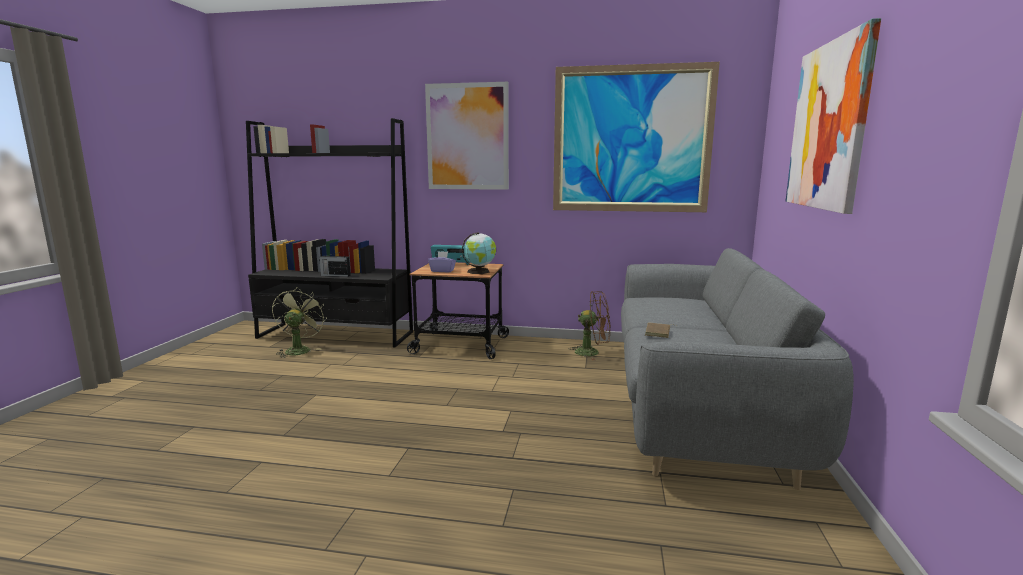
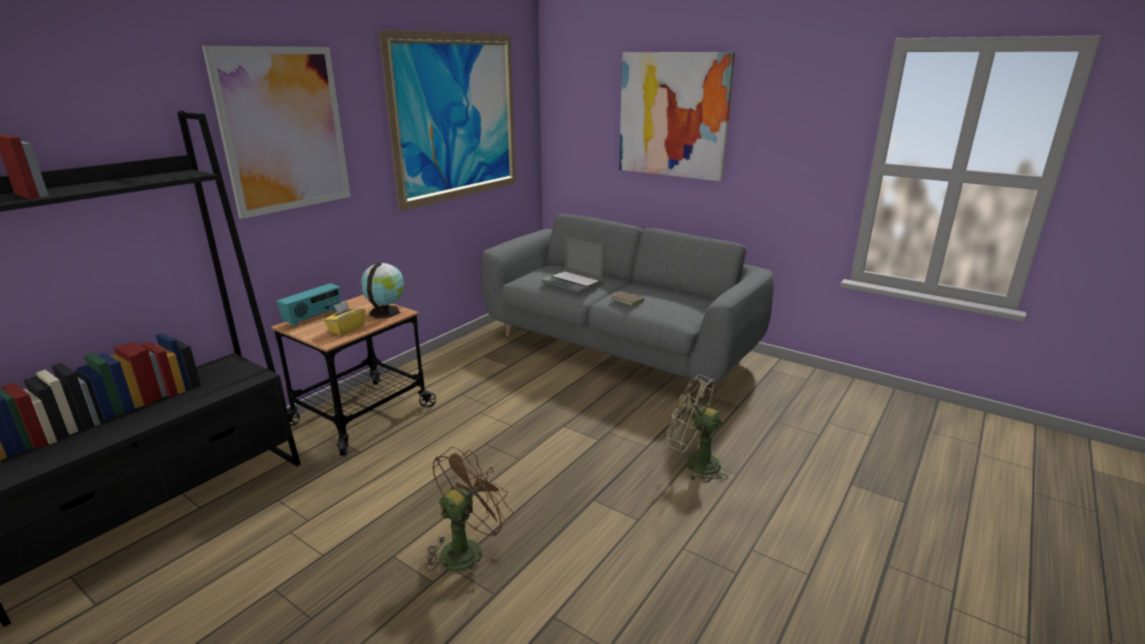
camera: 65 degrees left, 10 degrees up
(299, 349) = (173, 563): green fan -> green fan (694, 463)
(335, 275) = (168, 412): radio -> none
(442, 271) = (346, 329): purple tissue box -> yellow tissue box
(592, 353) = (480, 352): brown fan -> brown fan (467, 548)
(661, 309) = (573, 283): none -> laptop

